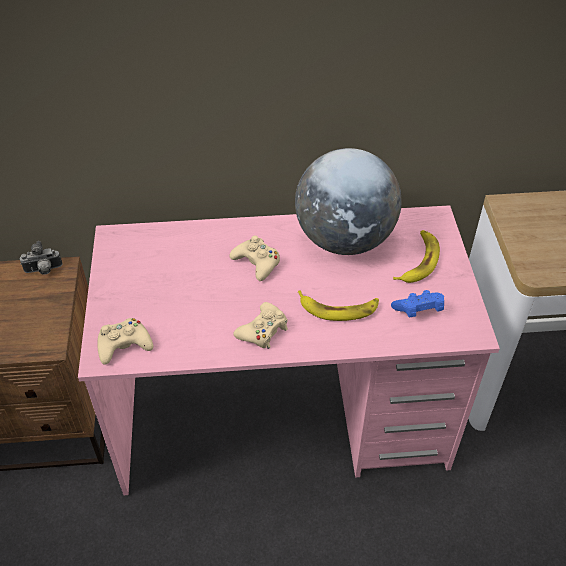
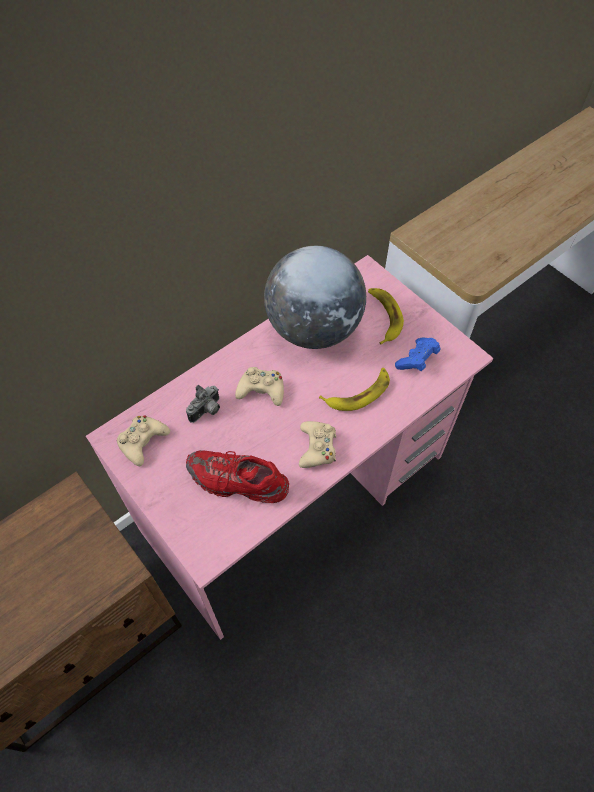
camera: 35 degrees left, 10 degrees up
(43, 270) = (54, 505): camera -> camera (207, 411)
(124, 345) = (215, 533): beige game controller -> beige game controller (142, 442)
(175, 319) = (238, 482): none -> red shoe

